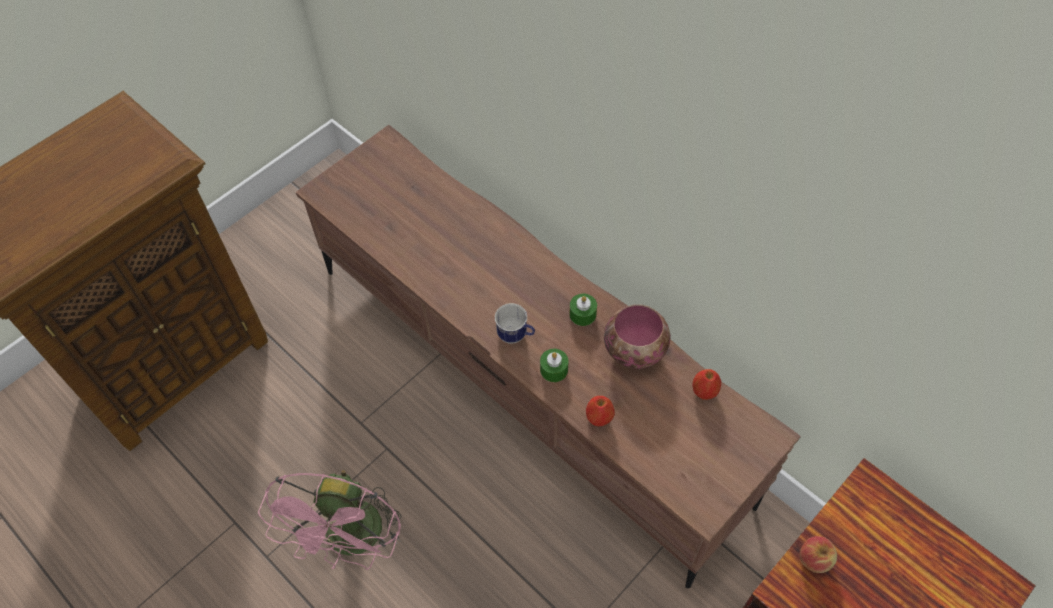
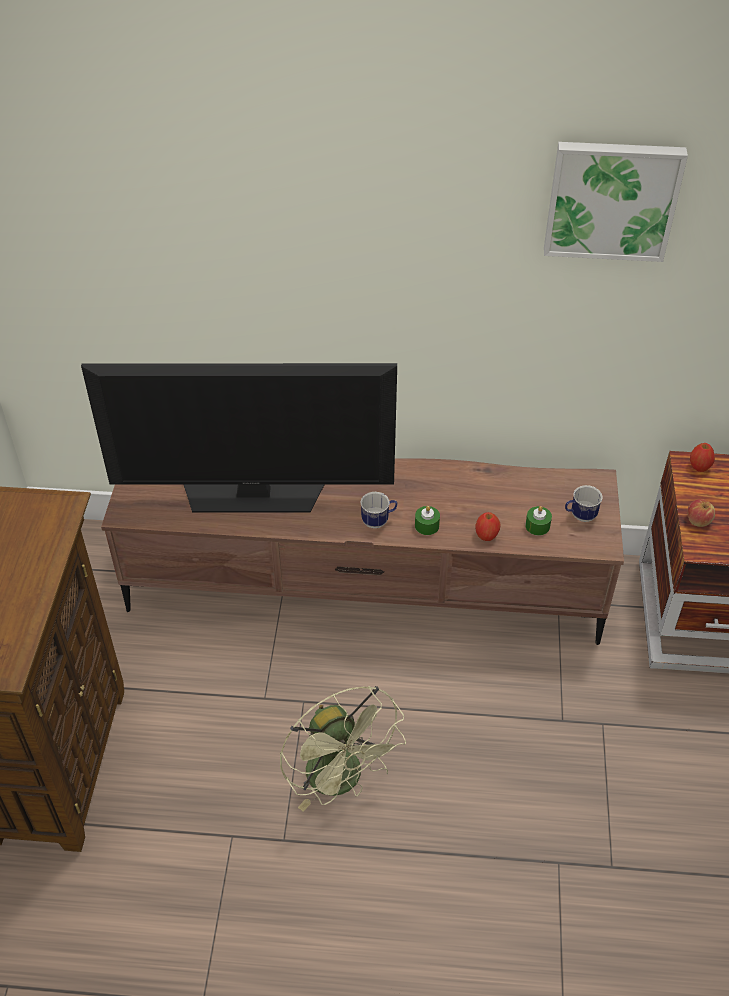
camera: 40 degrees left, 10 degrees down
(353, 542) = (342, 781): pink fan -> green fan
(437, 238) = (253, 493): none -> television
(582, 314) = (410, 481): green candle -> green candle (537, 526)
(635, 349) = (467, 481): bowl -> none
(704, 391) = (535, 479): apple -> apple (699, 466)
(711, 461) = (579, 516): none -> mug
(858, 139) = (611, 199): none -> picture

